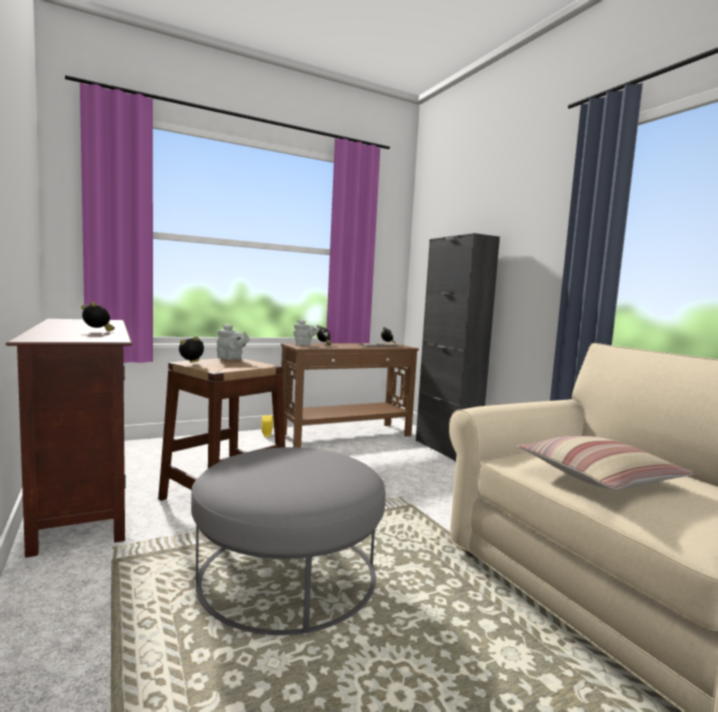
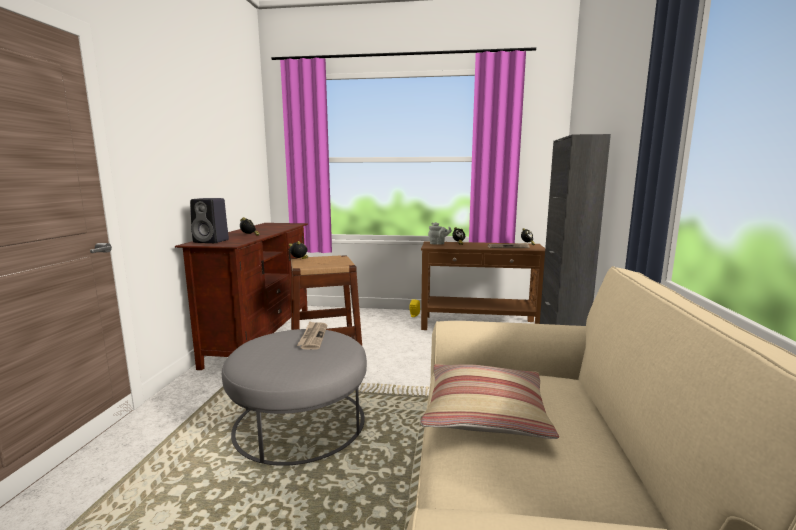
camera: 35 degrees right, 5 degrees up
(59, 337) = (212, 241): none -> black speaker
(231, 359) = (337, 257): grey teapot -> none
(292, 455) = (313, 337): none -> newspaper

